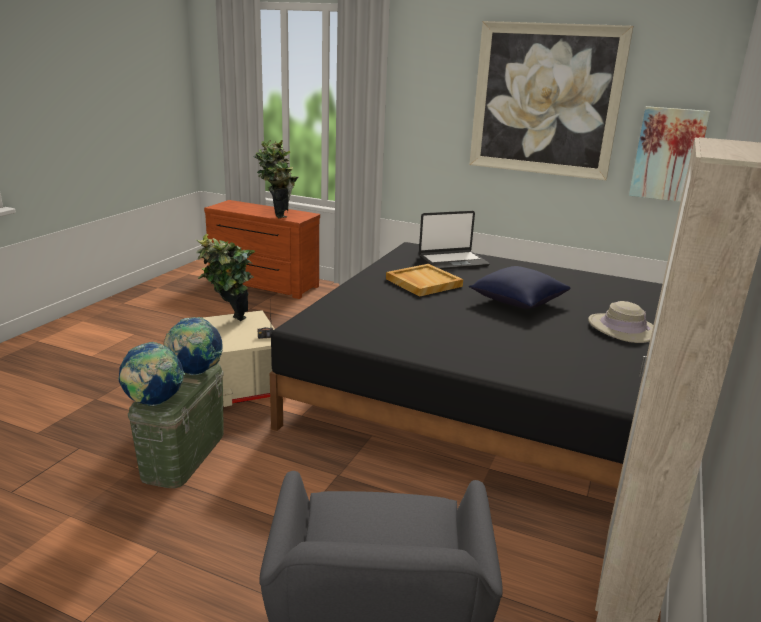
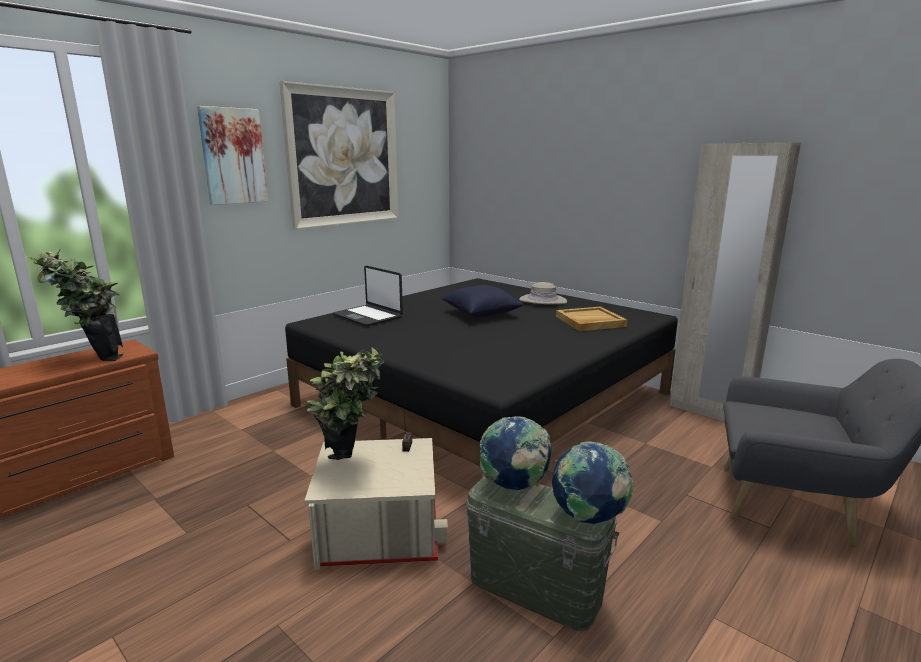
camera: 70 degrees left, 5 degrees down
(423, 282) = (415, 332): beige tray -> beige tray (590, 321)
(453, 261) = (368, 316): laptop -> laptop turned 135 degrees clockwise
(667, 154) = (425, 190): picture -> picture (233, 156)

